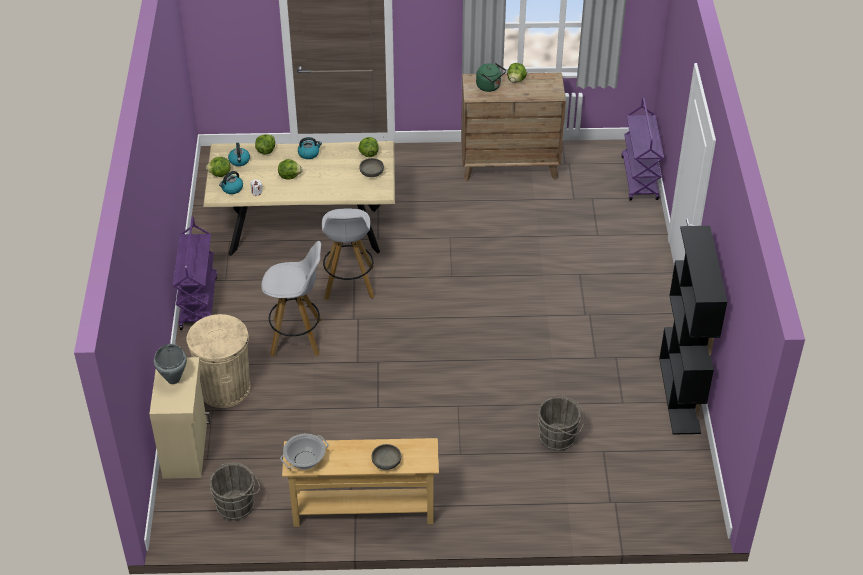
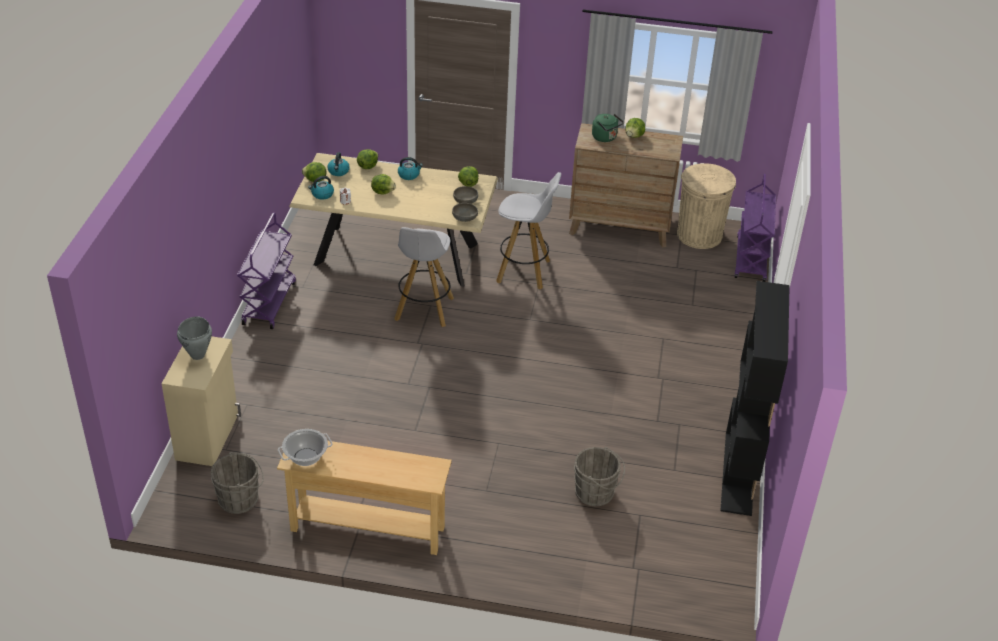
camera: 10 degrees right, 5 degrees down
(225, 388) = (267, 386): beige trash can -> beige trash can (699, 235)
(297, 337) = (356, 351): white stool -> white stool (524, 272)
(386, 462) = (389, 474): grey bowl -> grey bowl (464, 218)

